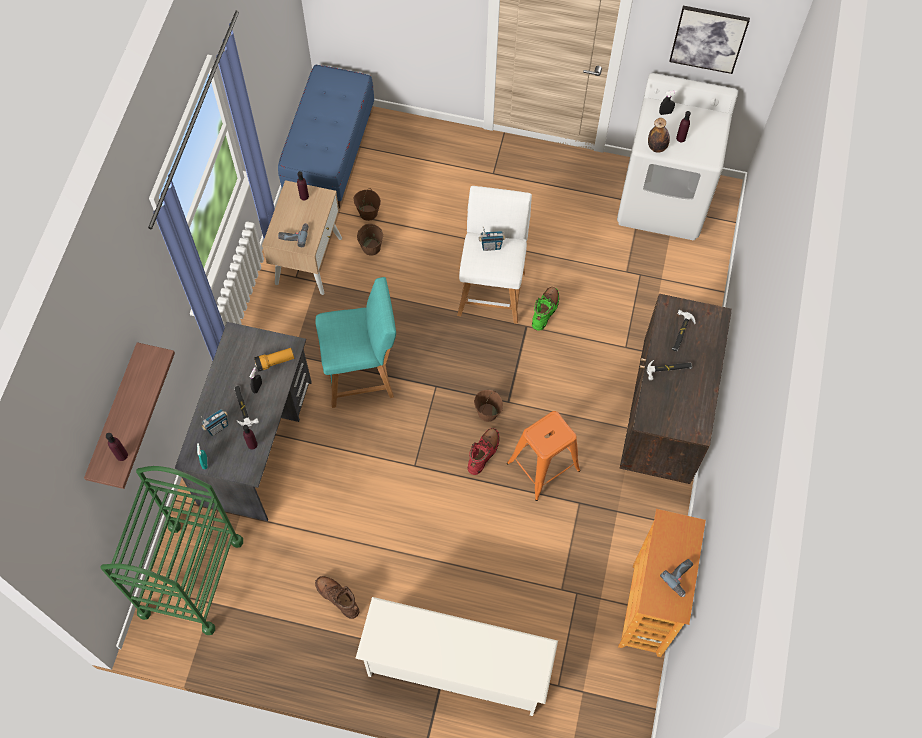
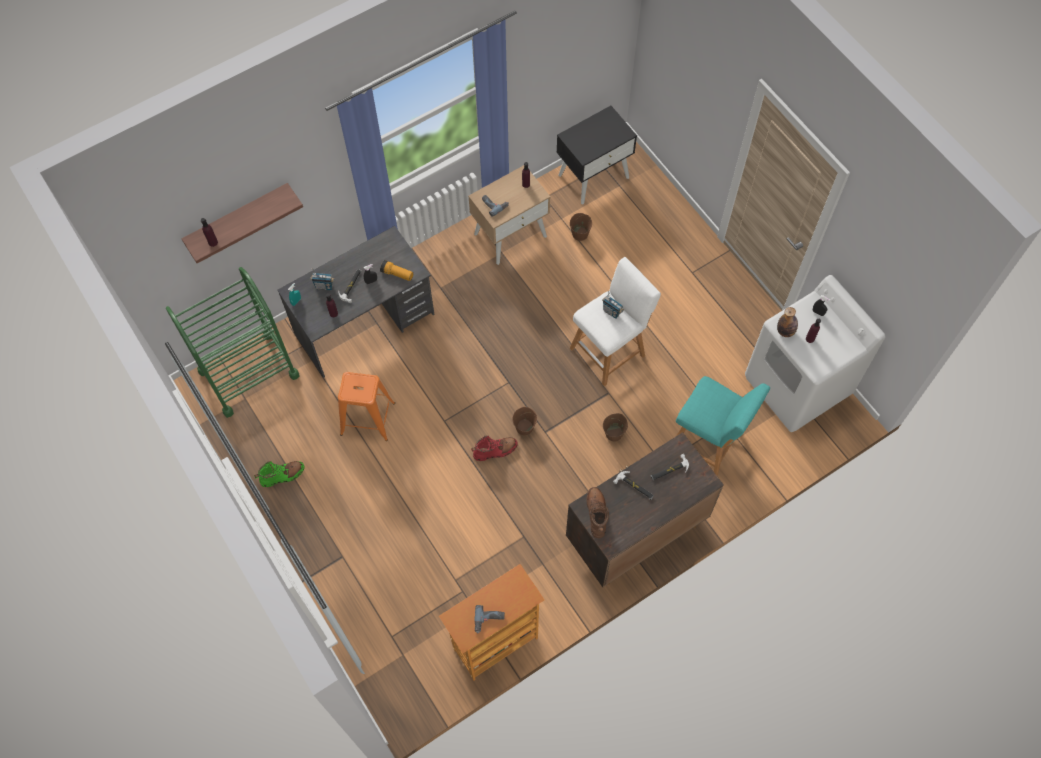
camera: 45 degrees right, 0 degrees up
(330, 154) = (594, 176): blue bench -> black nightstand
(338, 598) = (317, 461): brown boot -> brown boot (596, 514)
(362, 374) = (471, 335): turquoise stool -> turquoise stool (708, 443)
(371, 247) = (559, 258): brown bucket -> brown bucket (614, 433)
(456, 667) = (343, 567): white shoe rack -> none
(543, 467) = (524, 493): orange stool -> orange stool (367, 418)
(545, 310) = (632, 393): green boot -> green boot (282, 475)
(708, 39) = (878, 276): picture -> none

